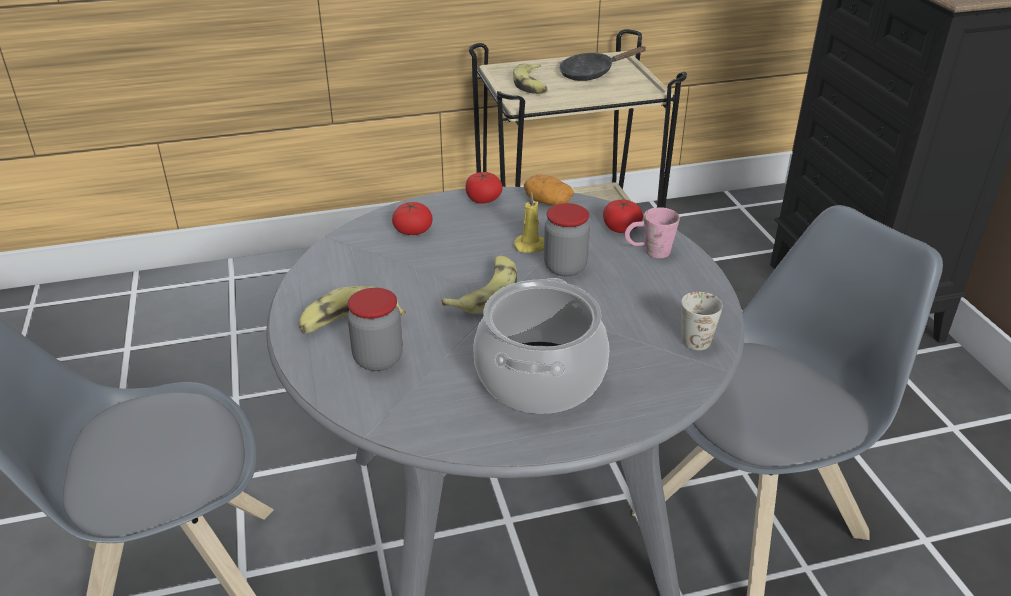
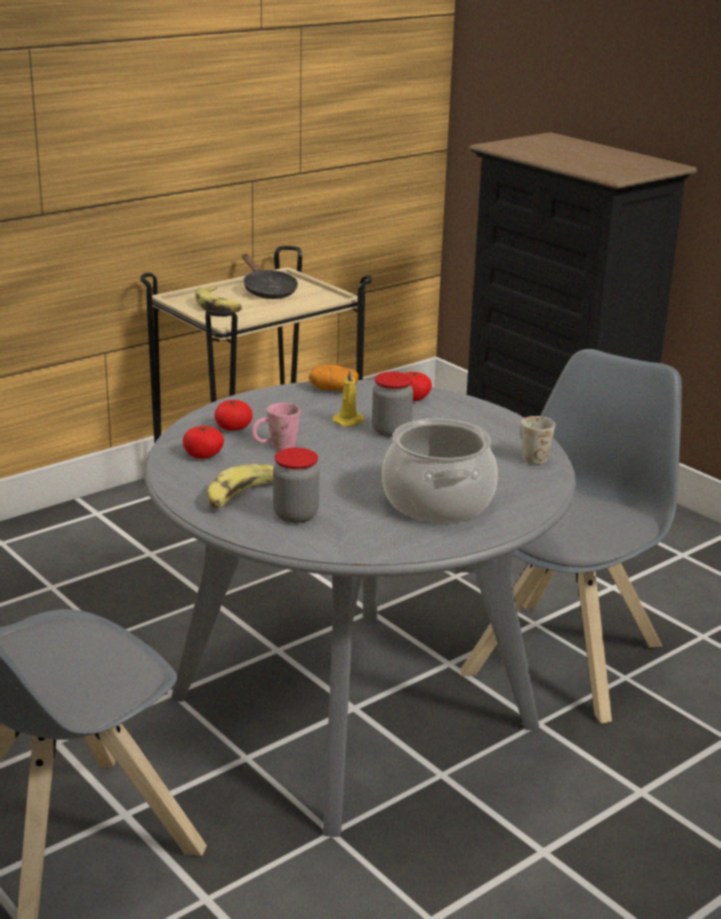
camera: 25 degrees left, 10 degrees down
(483, 199) = (273, 396): tomato -> tomato (203, 454)
(486, 293) = (342, 458): banana -> none
(591, 73) = (267, 290): black frying pan -> black frying pan turned 75 degrees counterclockwise
(649, 252) = (449, 410): pink mug -> pink mug (275, 447)

